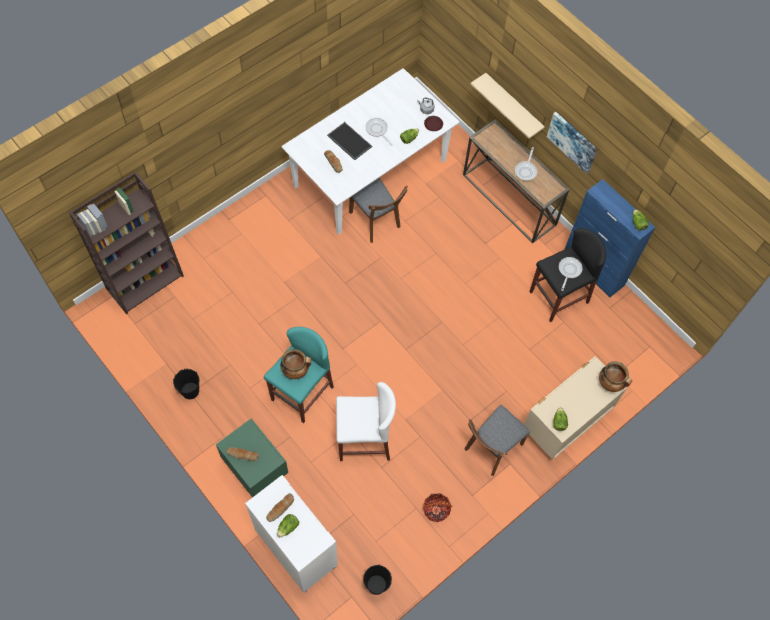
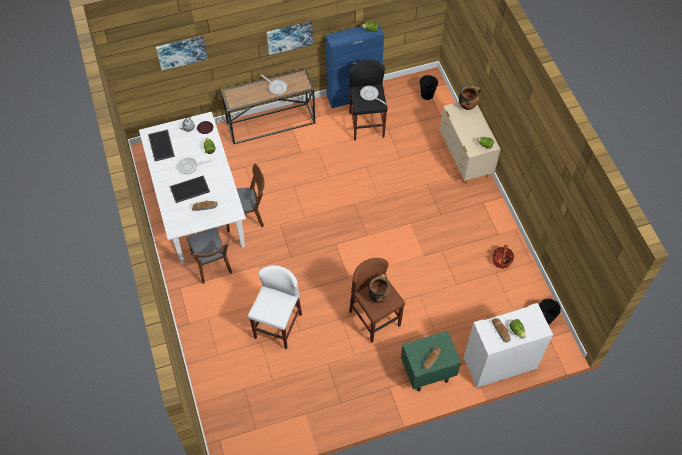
camera: 65 degrees left, 5 degrees down
(145, 281) = (218, 408): brown bookcase -> none
(190, 391) = (339, 401): black bucket -> black bucket (427, 94)
(302, 393) = (375, 318): turquoise stool -> brown stool
(364, 440) = (430, 288): white stool -> white stool (278, 326)
(392, 95) = (162, 145): none -> tray
(483, 45) = (181, 51): none -> picture
(491, 450) = (468, 210): brown chair -> brown chair (212, 266)
(513, 106) = (229, 65): beige shelf -> none

